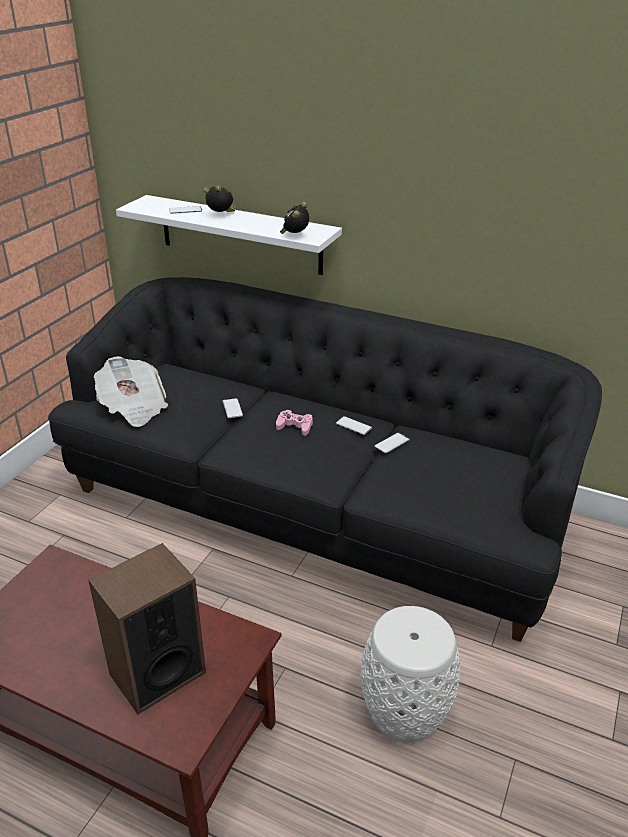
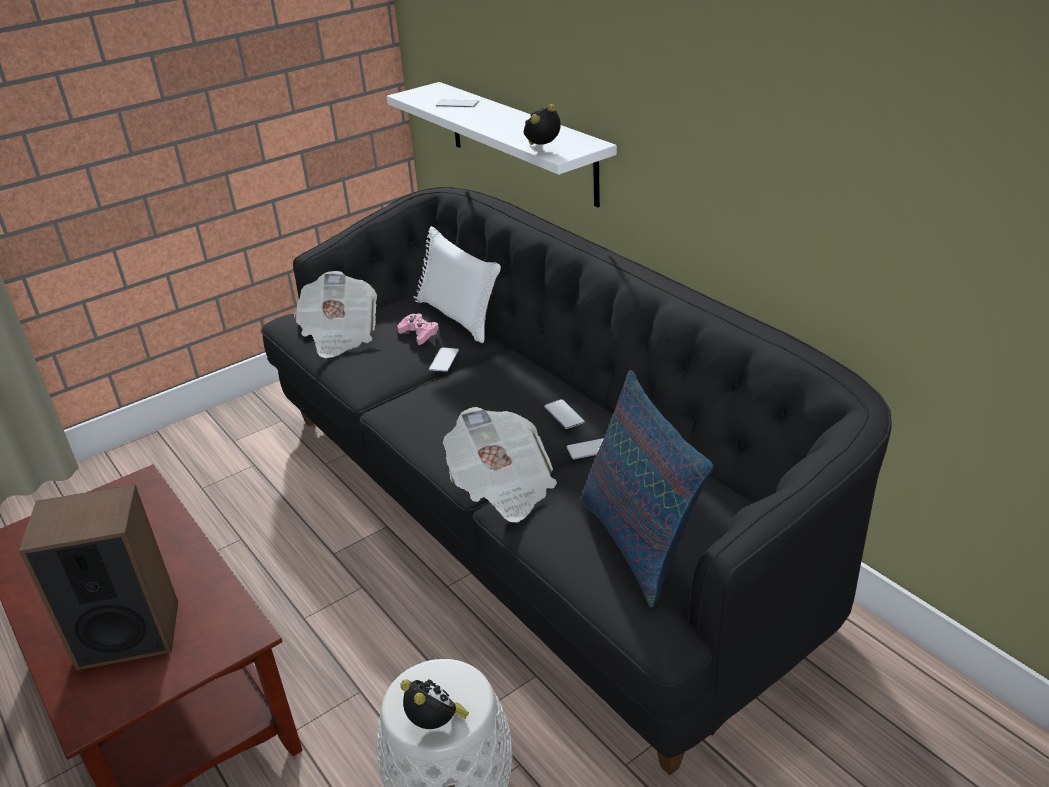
camera: 30 degrees right, 0 degrees up
(214, 376) = (459, 317): none -> white pillow
(221, 215) = (489, 114): alarm clock -> alarm clock (436, 724)
(295, 426) = (491, 398): pink game controller -> pink game controller (419, 333)
(357, 483) = (502, 486): none -> newspaper
(474, 495) = (637, 546): none -> blue pillow

